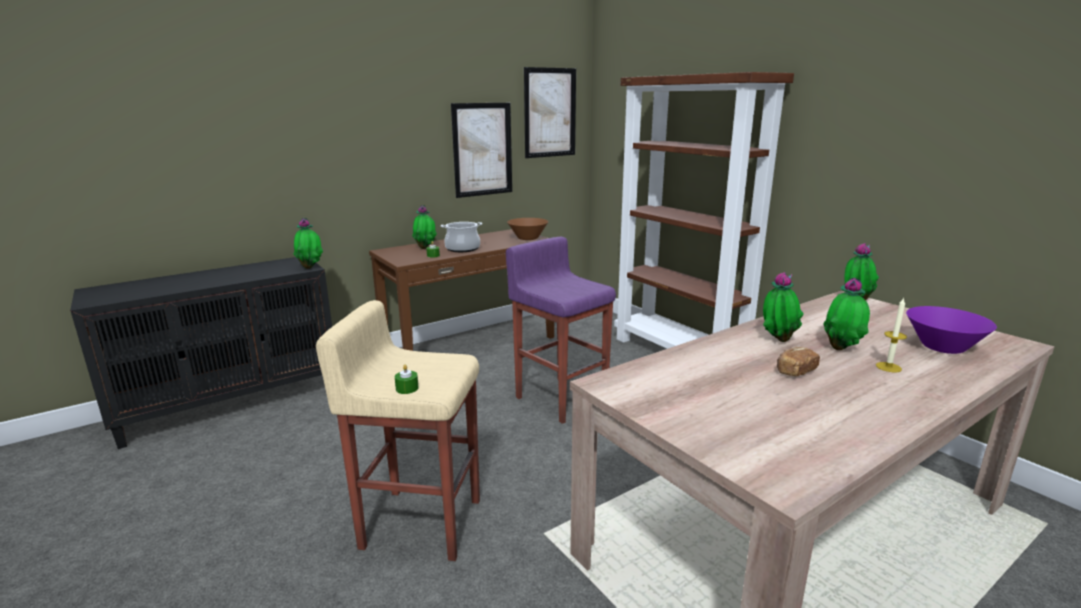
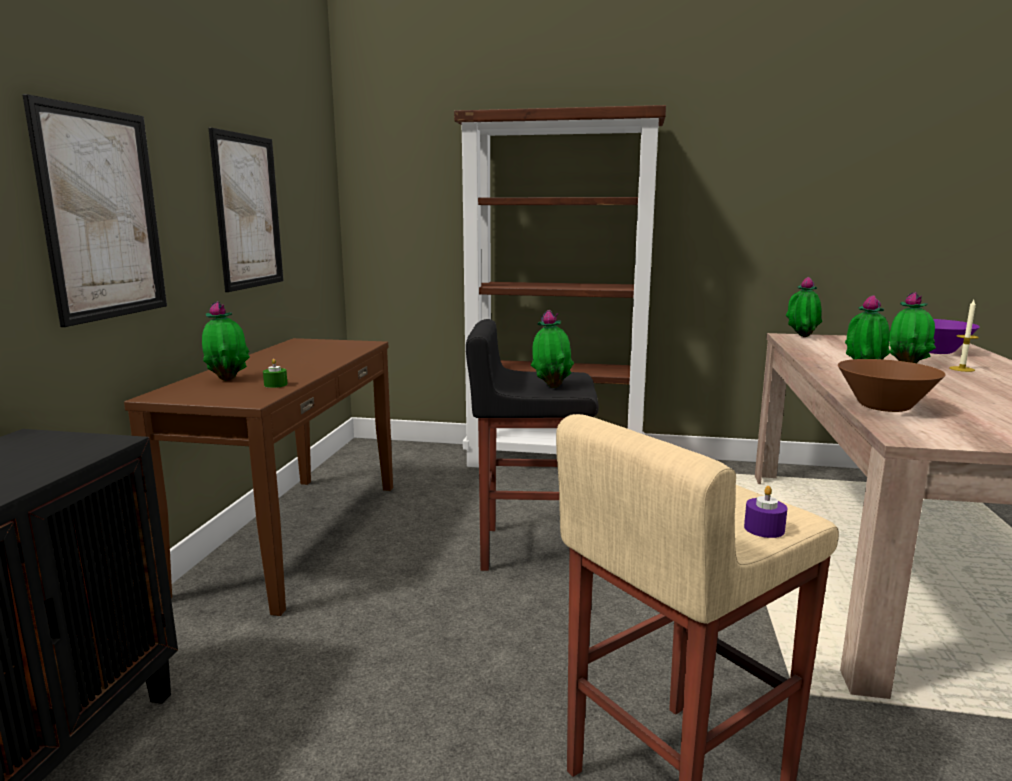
camera: 45 degrees left, 5 degrees down
(310, 267) = (108, 441): potted plant -> potted plant (551, 386)
(407, 388) = (764, 529): green candle -> purple candle
(462, 249) = (294, 370): cooking pot -> none
(527, 238) = (348, 345): brown bowl -> brown bowl (884, 407)
(550, 113) = (306, 162): picture -> picture (102, 214)
(561, 398) = (531, 549): purple stool -> black stool
(795, 371) = (944, 386): bread -> none

